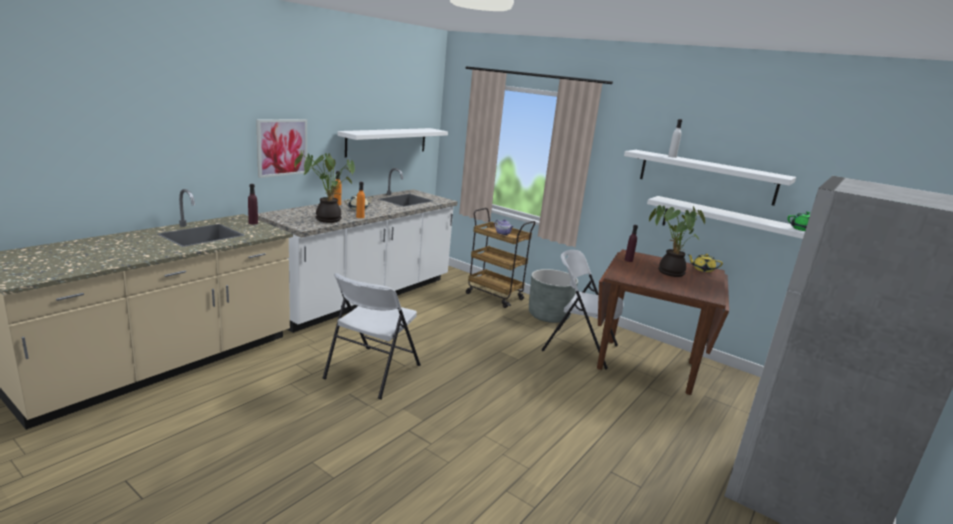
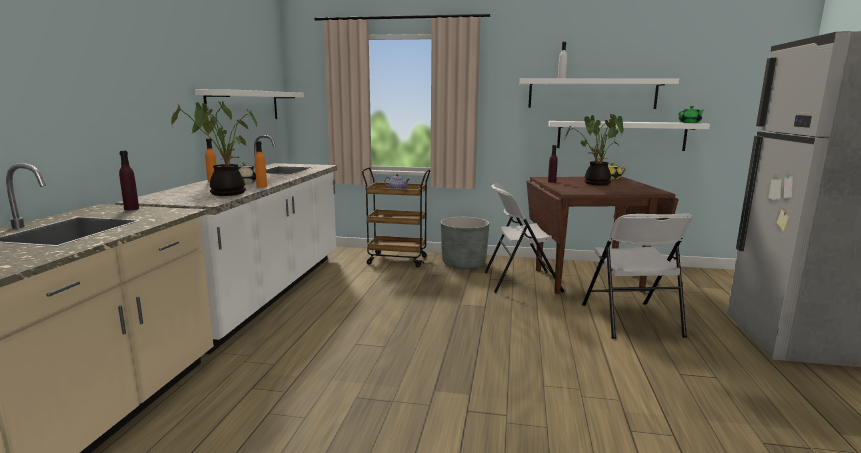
camera: 25 degrees left, 5 degrees down
(282, 147) = (136, 107): picture -> none
(372, 371) = (357, 364): white chair -> white chair (630, 320)

